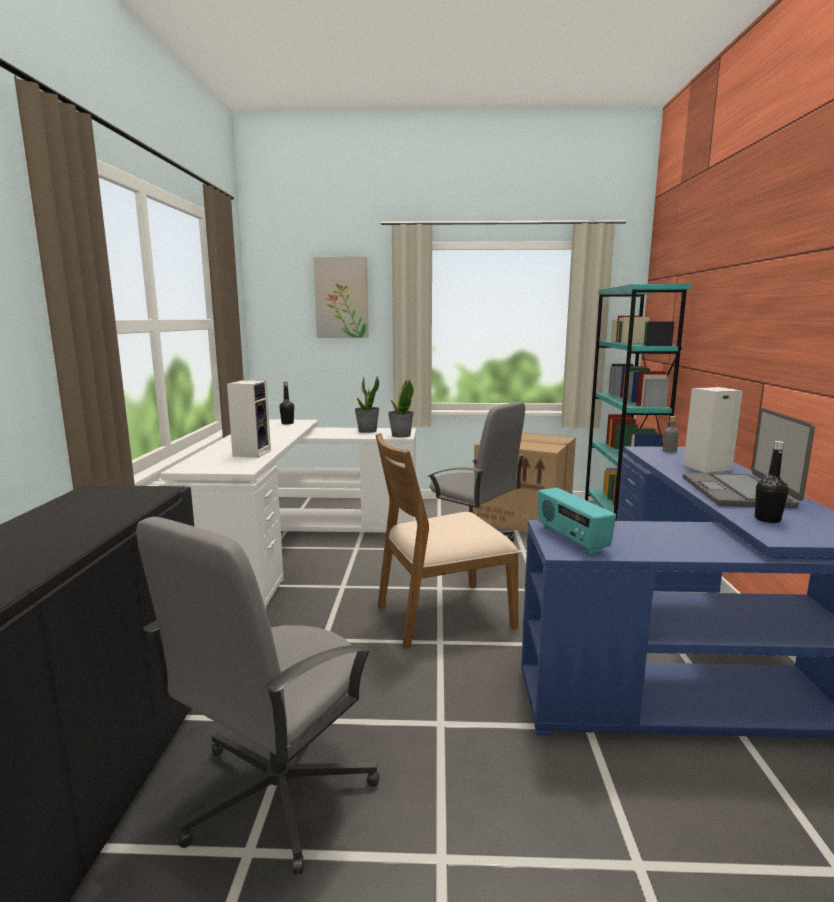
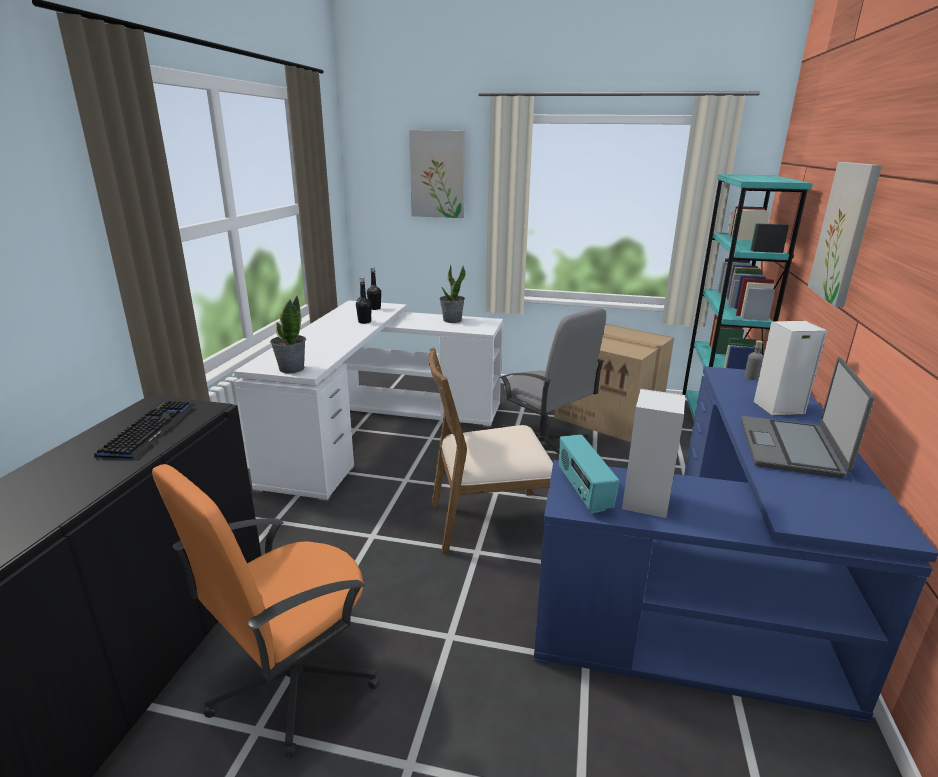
camera: 10 degrees right, 10 degrees up
(99, 510) = (149, 430): none -> keyboard
(252, 453) = (324, 349): speaker -> speaker (644, 499)
(276, 792) = (292, 680): grey office chair -> orange office chair
(400, 435) = (482, 329): potted plant -> potted plant (291, 369)
(733, 314) = (845, 233): none -> picture
(767, 519) = (798, 492): black bottle -> black bottle (364, 322)

